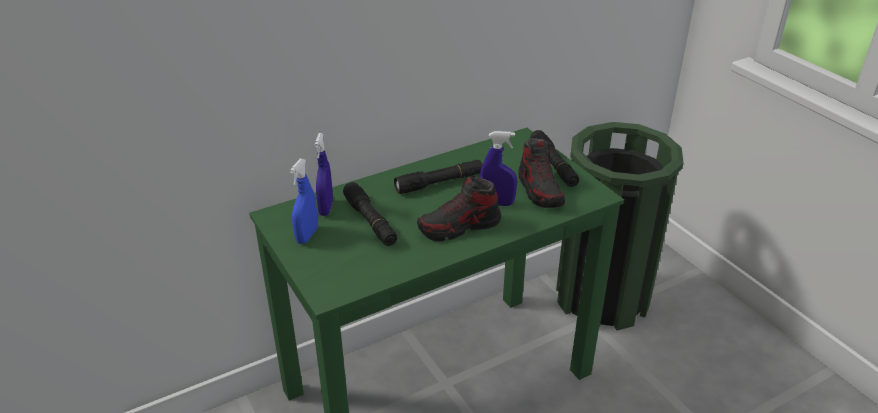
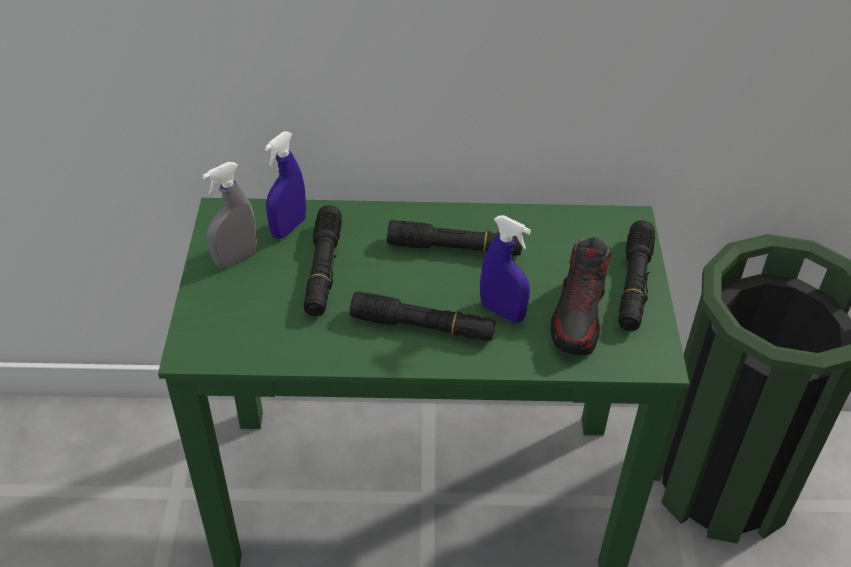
camera: 30 degrees right, 10 degrees up
(307, 236) = (236, 258): blue spray bottle -> grey spray bottle
(459, 227) = (423, 327): shoe -> black flashlight

